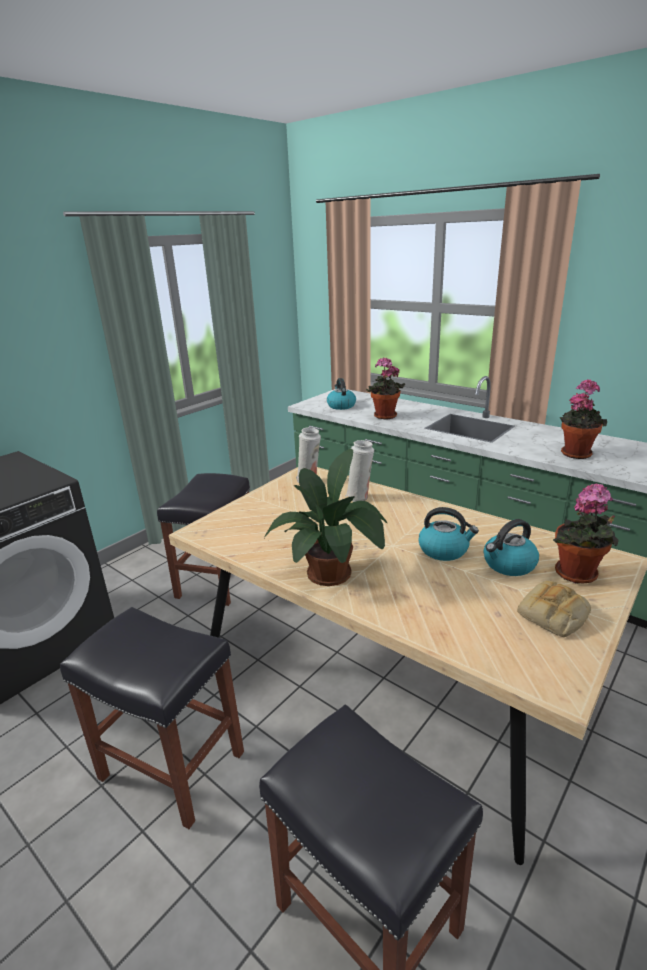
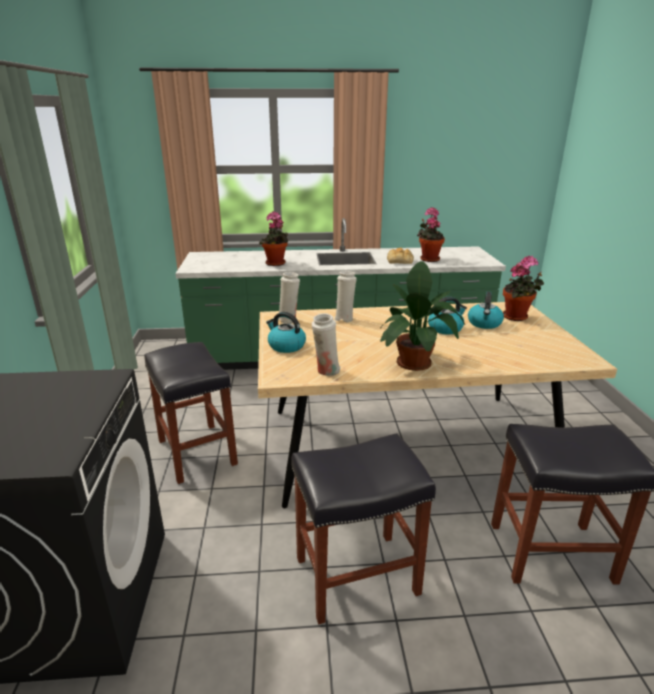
camera: 45 degrees left, 0 degrees up
(240, 543) = (326, 371): none -> white vase
(341, 406) = (224, 263): kettle -> kettle (286, 346)
(553, 615) = (538, 336): bread -> bread (400, 261)

